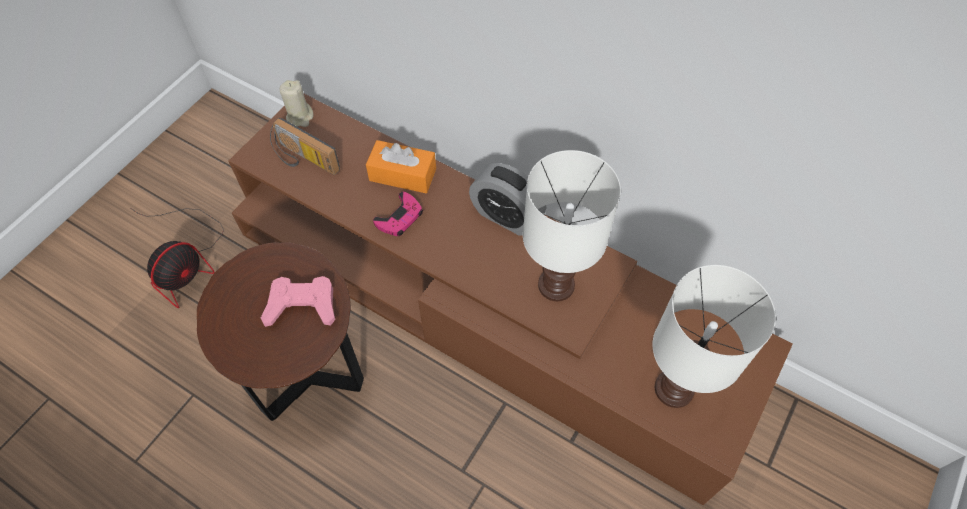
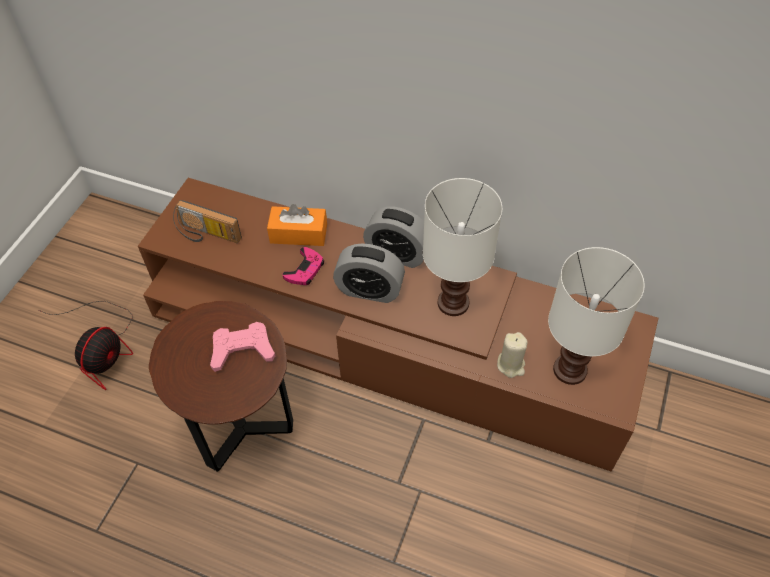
camera: 10 degrees left, 5 degrees down
(300, 117) = (194, 199): beige candle -> beige candle (511, 365)
(466, 253) = (369, 290): none -> alarm clock

